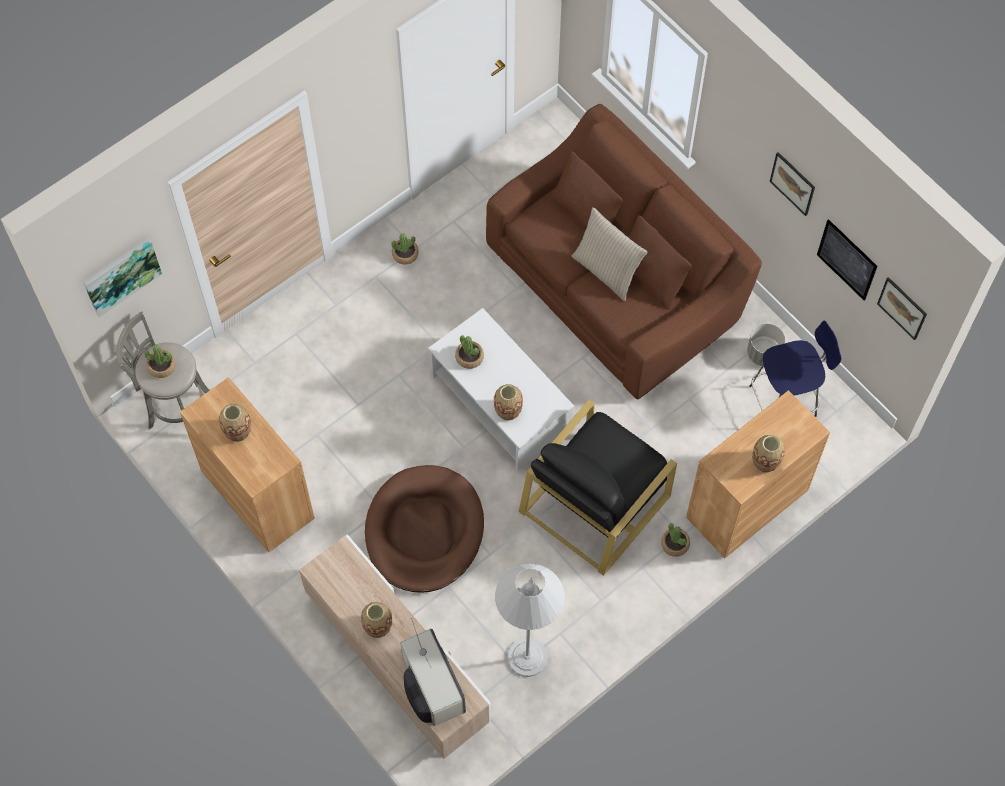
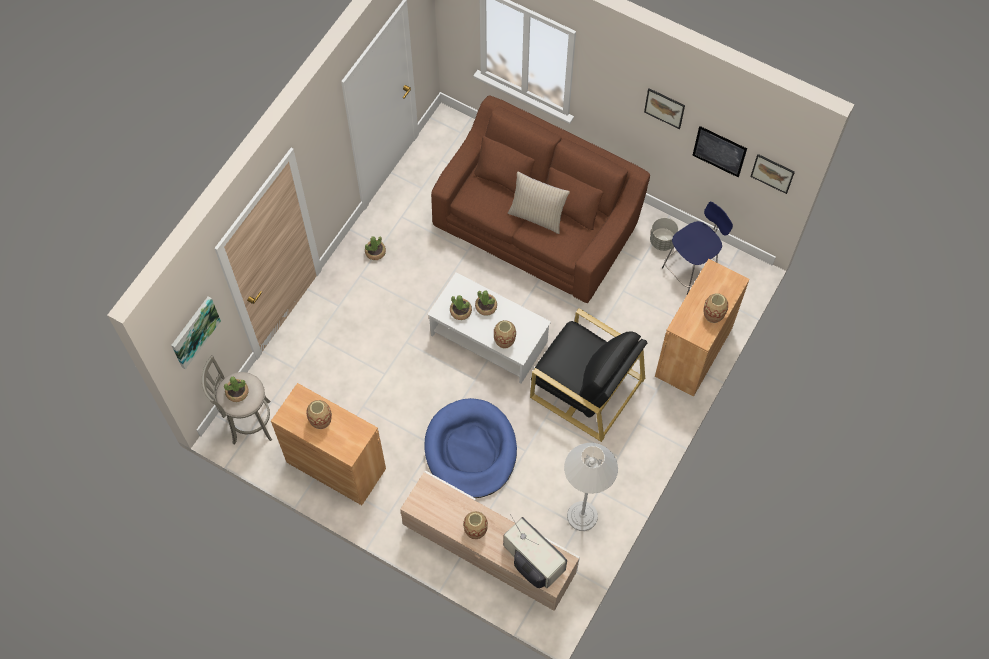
camera: 20 degrees left, 0 degrees up
(424, 531) = (471, 450): brown dog bed -> blue dog bed
(595, 502) = (586, 387): black armchair -> black armchair turned 75 degrees counterclockwise
(675, 544) = (654, 398): potted plant -> potted plant (486, 306)

